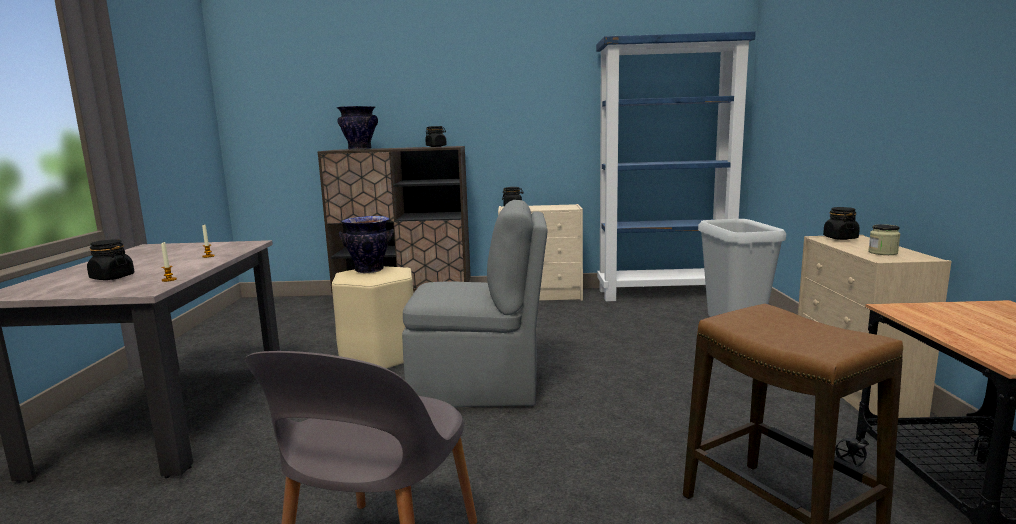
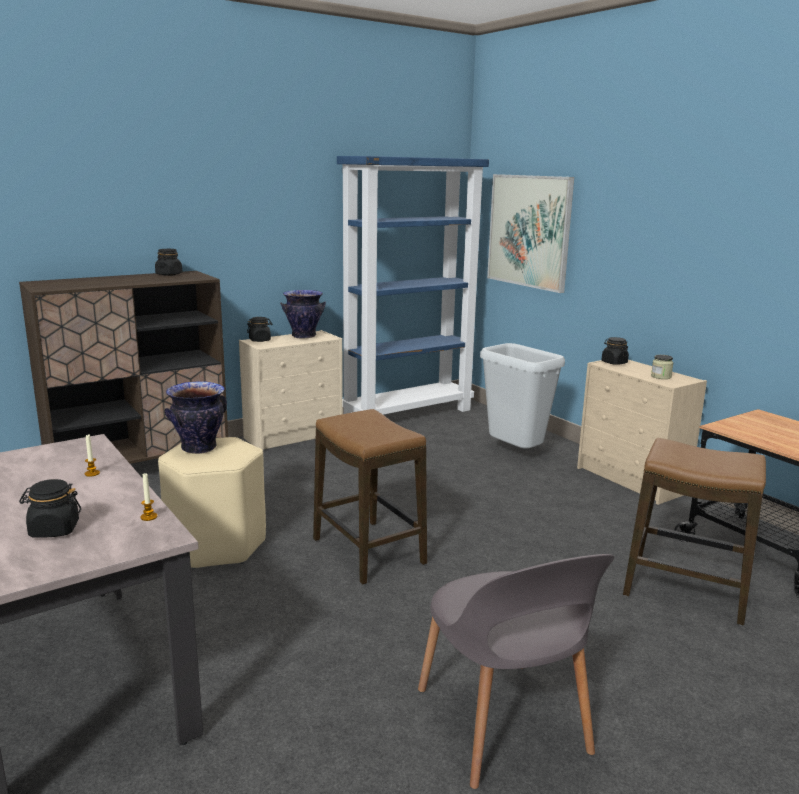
camera: 35 degrees left, 5 degrees up
(360, 149) = (82, 285): vase -> vase (304, 336)
(479, 387) = (369, 551): grey chair -> stool
(794, 102) = (529, 231): none -> picture

